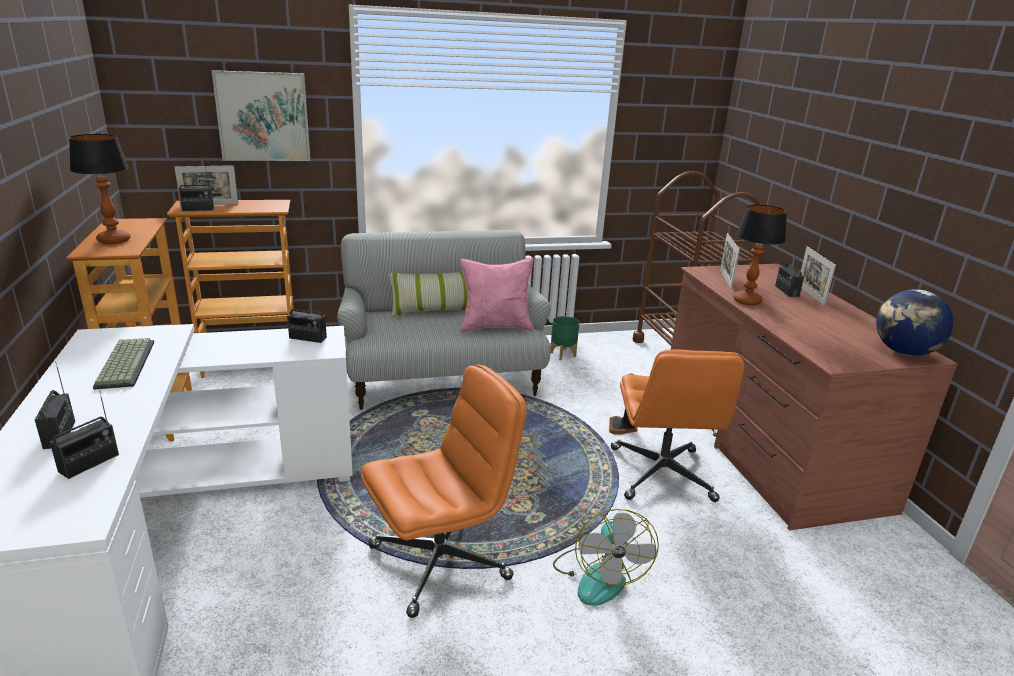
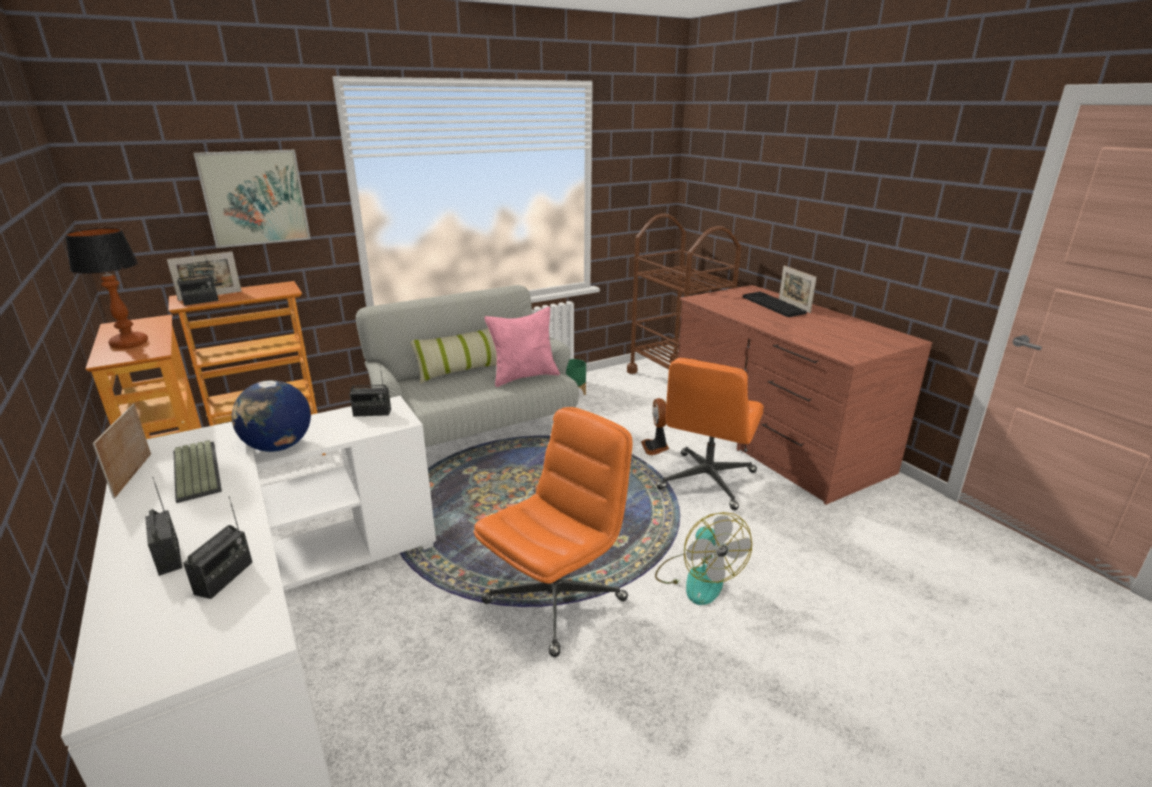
camera: 15 degrees left, 0 degrees up
(662, 475) = (707, 481): orange office chair -> orange office chair turned 45 degrees clockwise
(725, 279) = (721, 302): picture frame -> picture frame (133, 475)
(747, 301) = (751, 318): table lamp -> none
(786, 291) = (774, 305): radio -> keyboard
(904, 352) = (891, 339): globe -> globe (278, 447)

